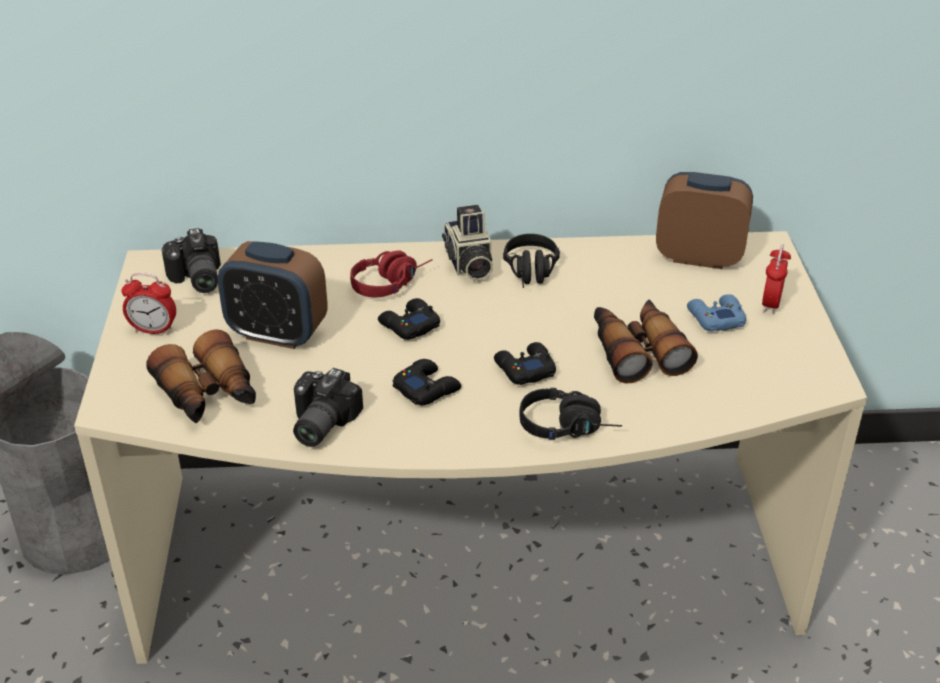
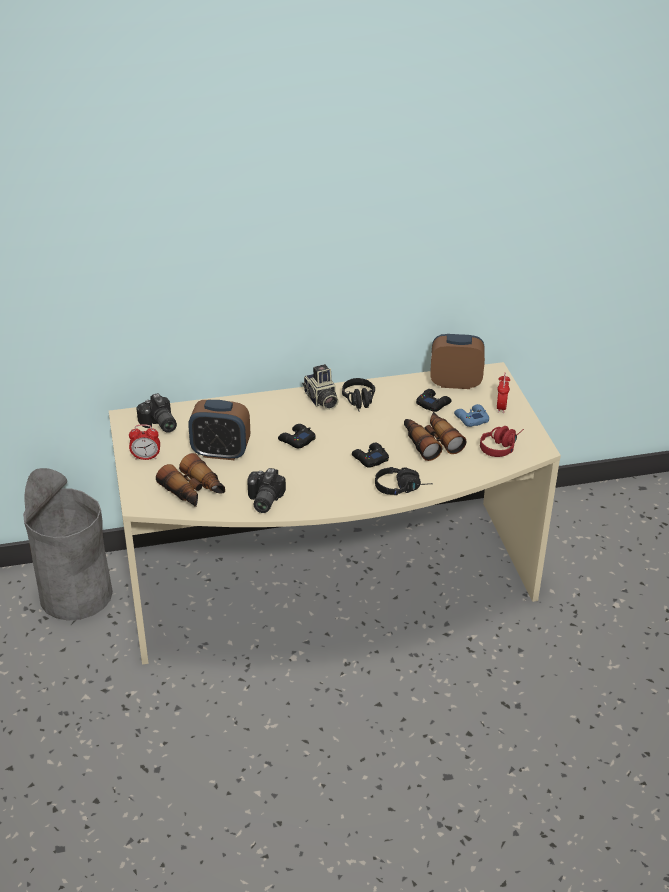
camera: 10 degrees left, 0 degrees up
(391, 283) = (278, 415): red headphones -> red headphones (501, 446)
(426, 388) = (317, 475): black game controller -> black game controller (433, 404)

